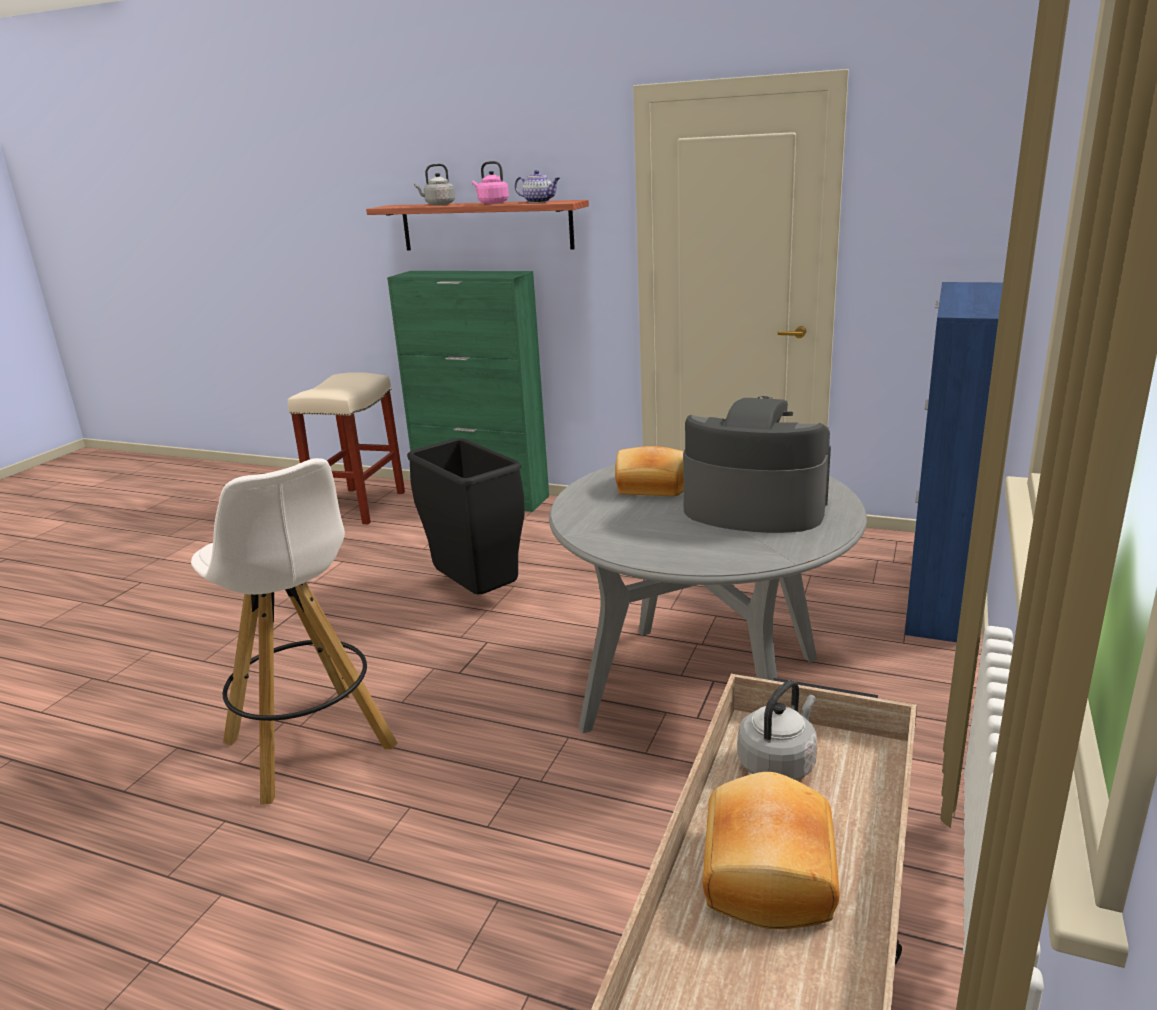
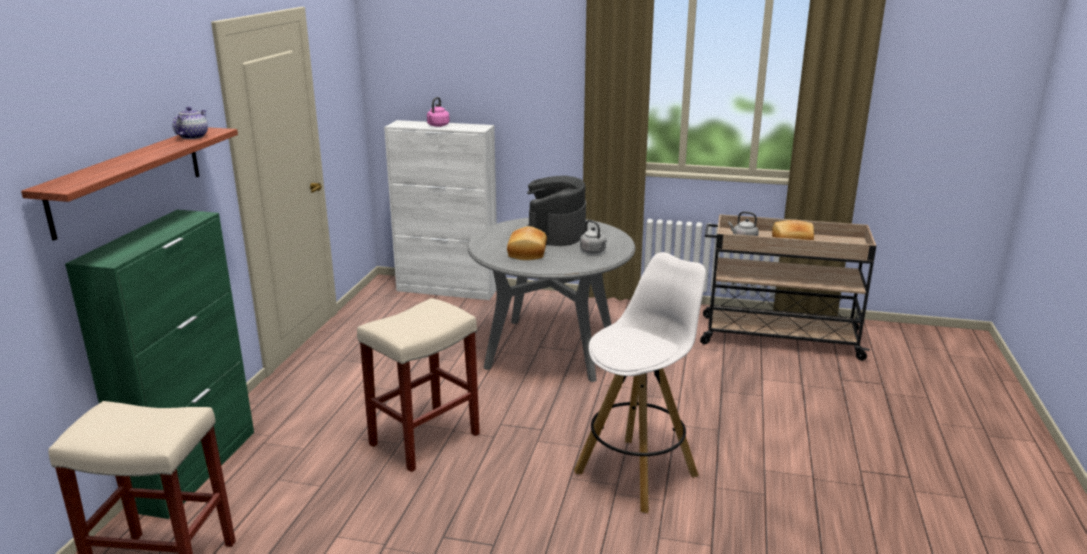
camera: 100 degrees left, 0 degrees up
(438, 204) = (109, 167): grey kettle -> grey kettle (593, 251)
(478, 594) = (425, 438): black trash can -> beige stool
(492, 203) = (157, 149): pink kettle -> pink kettle (437, 125)
(937, 596) = (448, 289): blue cabinet -> white cabinet

